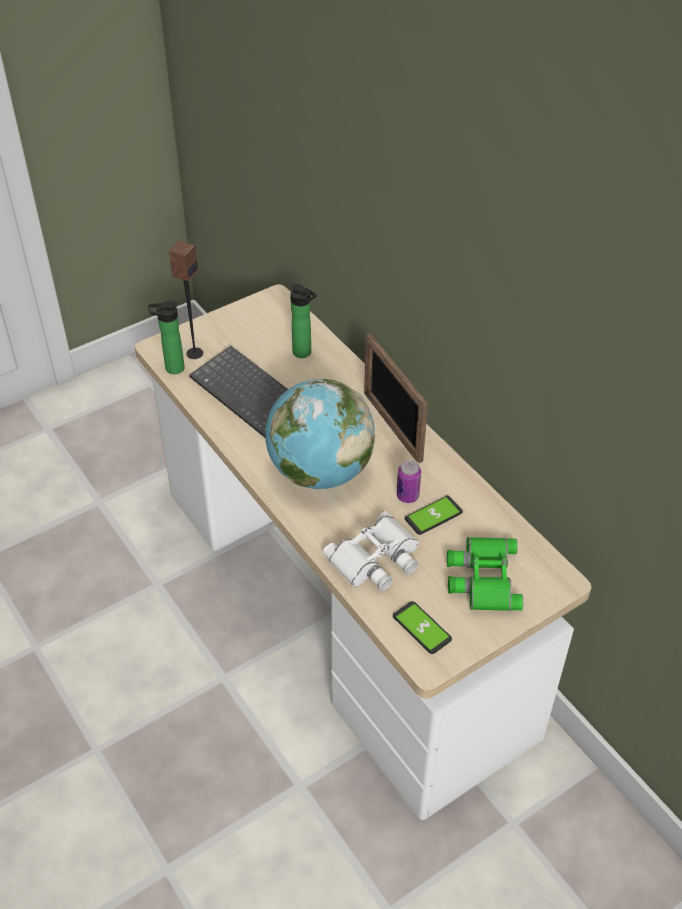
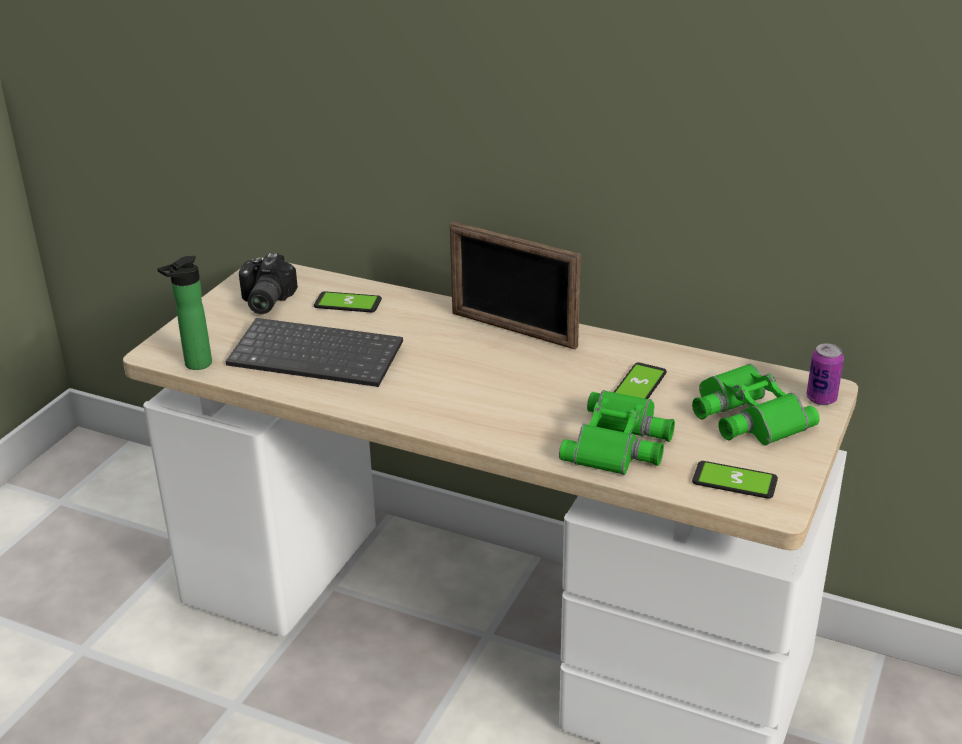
camera: 30 degrees left, 15 degrees down
(194, 353) = (210, 343): speaker -> none
(253, 329) = (263, 302): none -> camera
(304, 353) = (347, 303): bottle -> phone
(319, 471) = (474, 393): globe -> none
(376, 560) = (620, 443): white binoculars -> green binoculars
(407, 496) = (593, 379): can -> can (821, 399)

